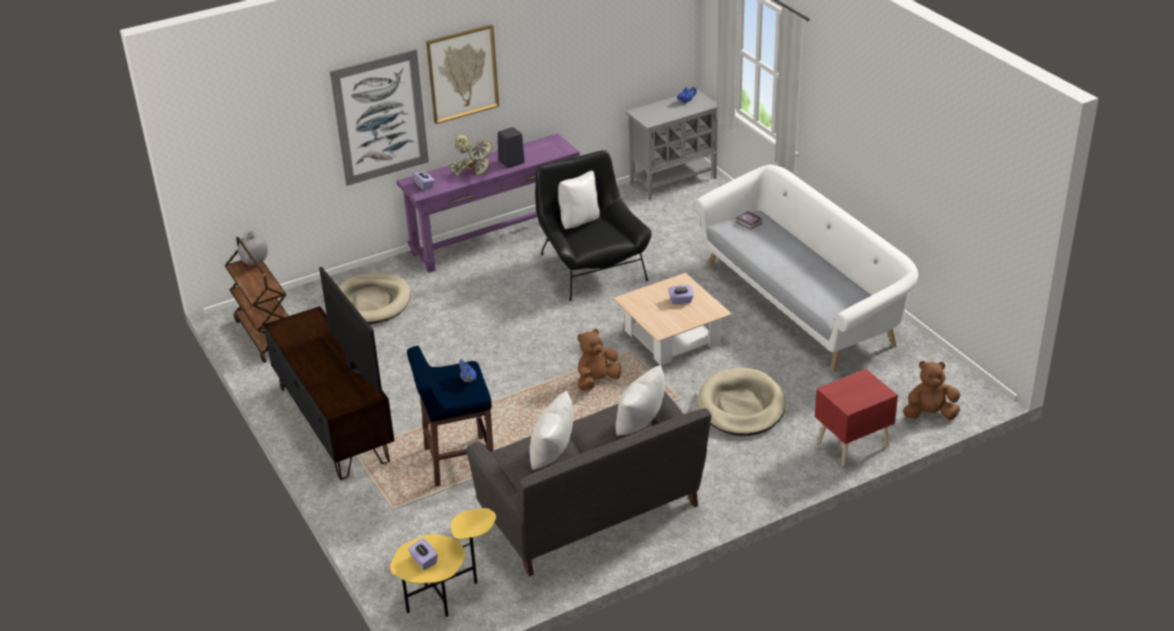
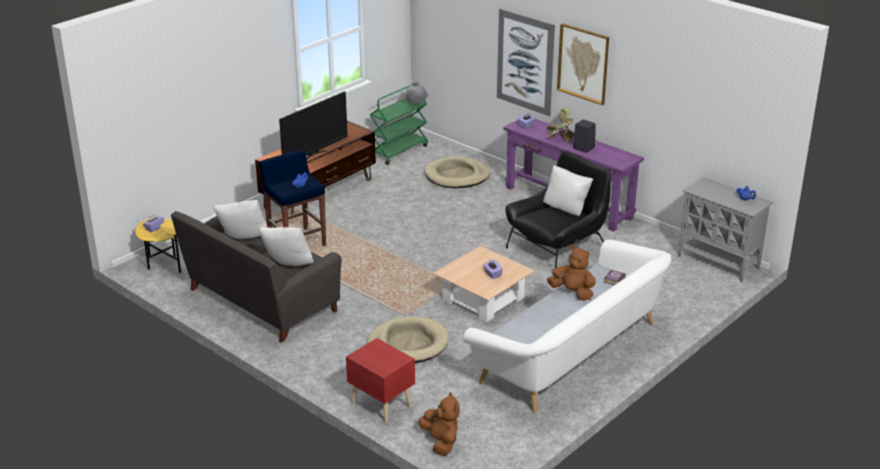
camera: 70 degrees right, 5 degrees down
(265, 336) = (399, 151): brown cart -> green cart
(597, 381) = (410, 277): brown plush toy -> brown plush toy (573, 292)

